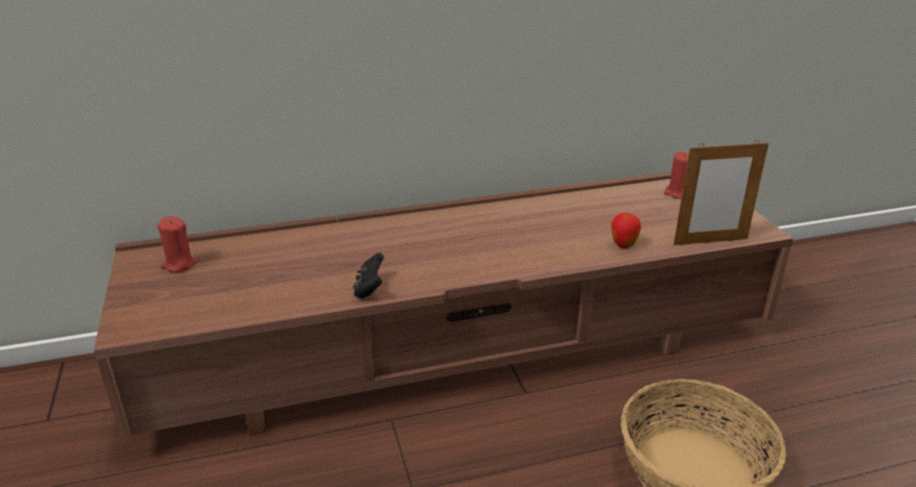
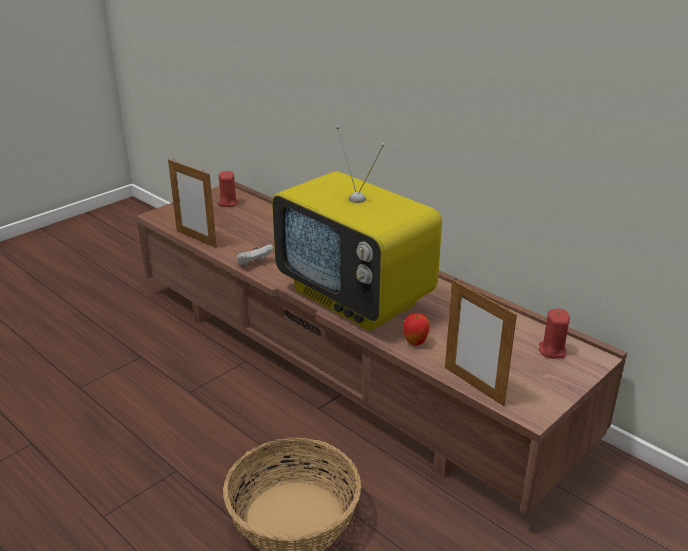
camera: 60 degrees right, 0 degrees up
(248, 314) = (196, 239): none -> picture frame
(369, 289) = (254, 263): black game controller -> white game controller
(514, 249) = (357, 298): none -> television

